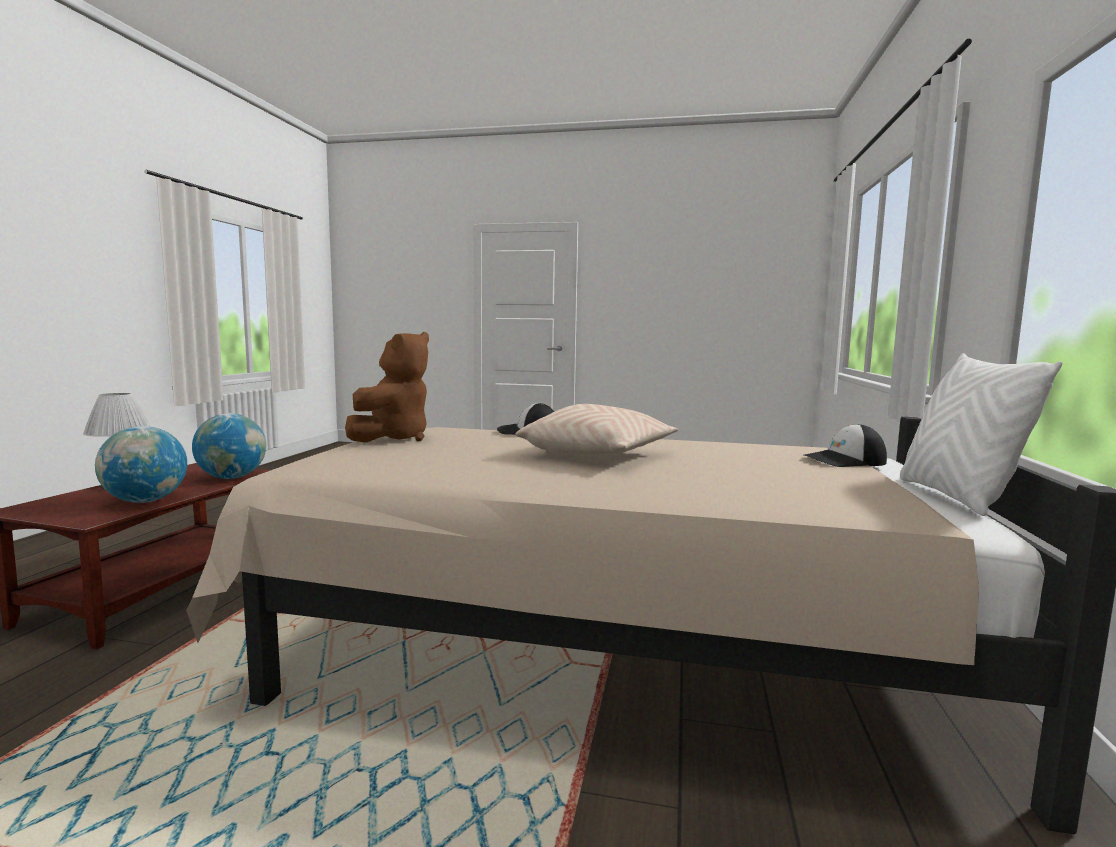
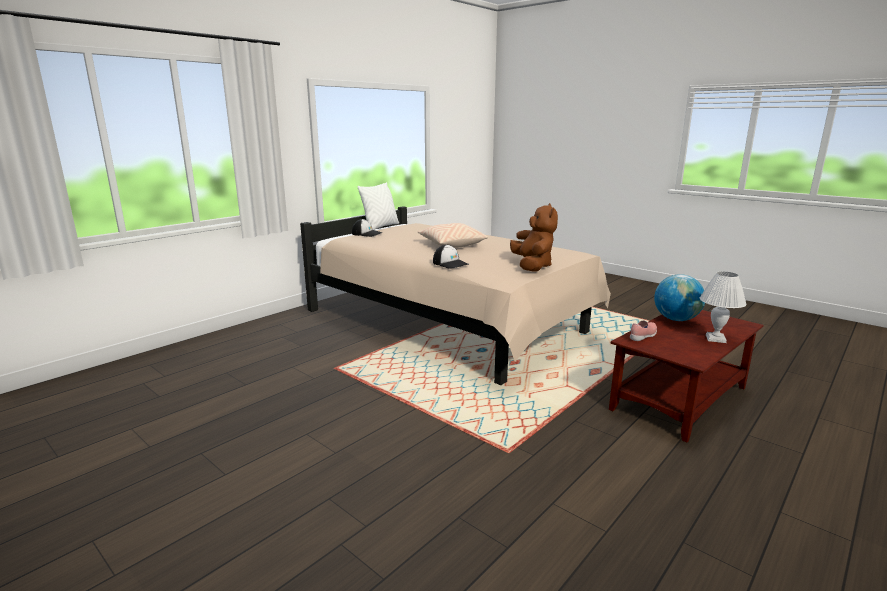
camera: 150 degrees left, 10 degrees up
(232, 478) = (643, 336): globe -> pink shoe
(393, 438) = (532, 266): brown plush toy -> brown plush toy turned 120 degrees clockwise

